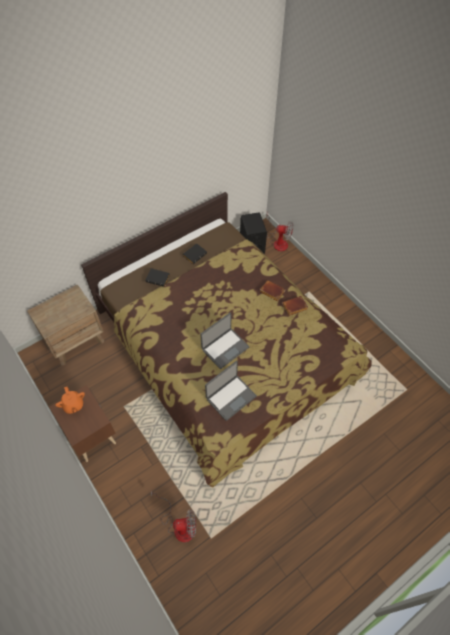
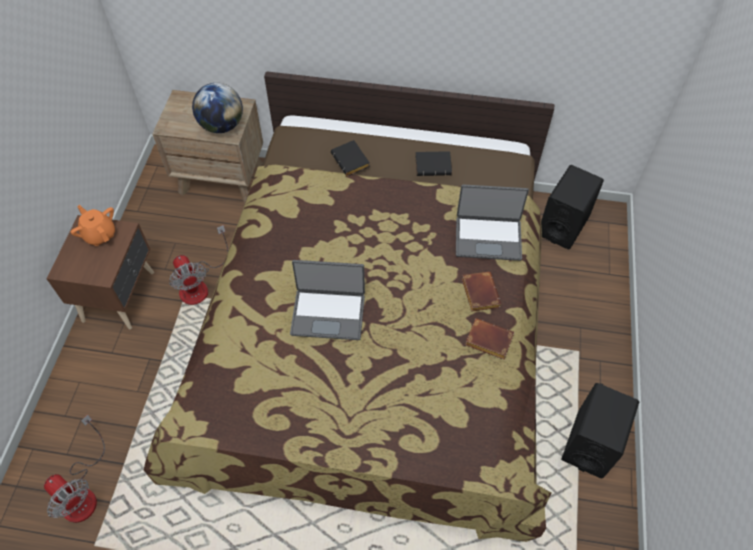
camera: 45 degrees right, 0 degrees up
(73, 405) = (99, 234): orange teapot -> orange teapot turned 120 degrees clockwise
(76, 308) = (222, 126): none -> globe
(230, 397) = (261, 382): laptop -> laptop (488, 237)
(278, 241) = (609, 248): fan -> fan (200, 284)
(347, 322) = (589, 444): none -> black speaker

